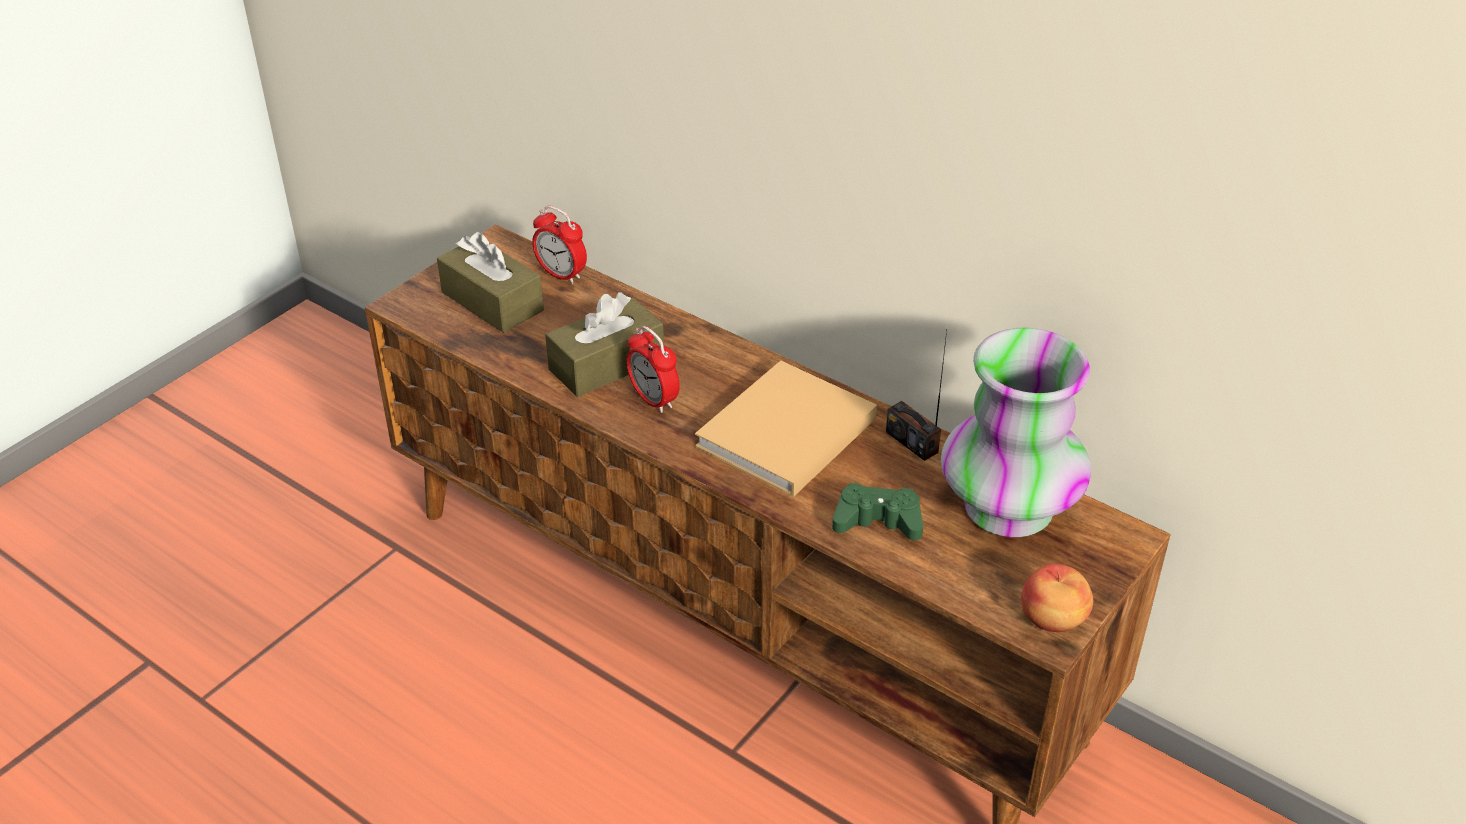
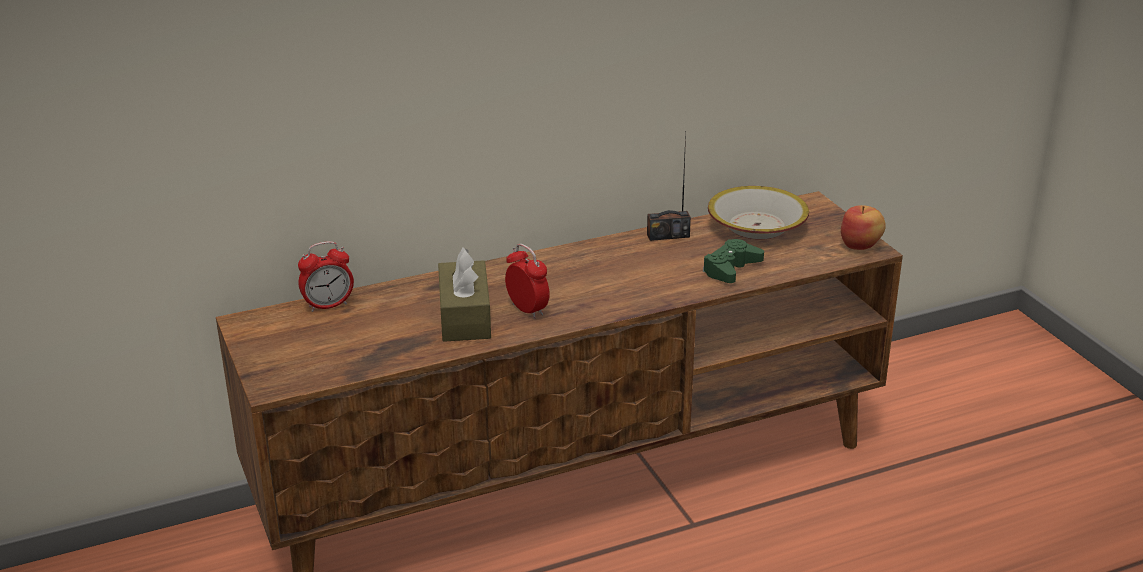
camera: 60 degrees left, 10 degrees down
(492, 301) = (324, 344): brown tissue box -> none
(654, 400) = (527, 309): alarm clock -> alarm clock turned 120 degrees counterclockwise
(783, 435) = (617, 274): beige book -> none
(1009, 508) = (757, 226): vase -> bowl

